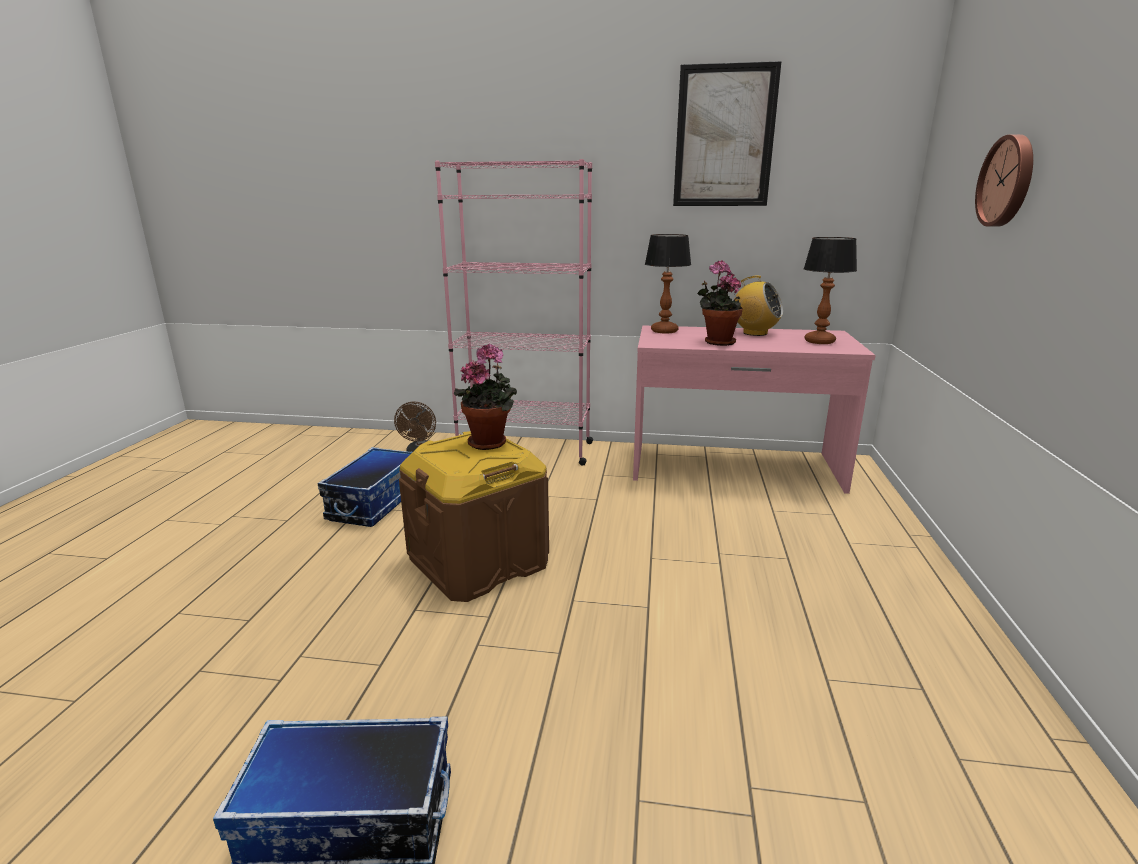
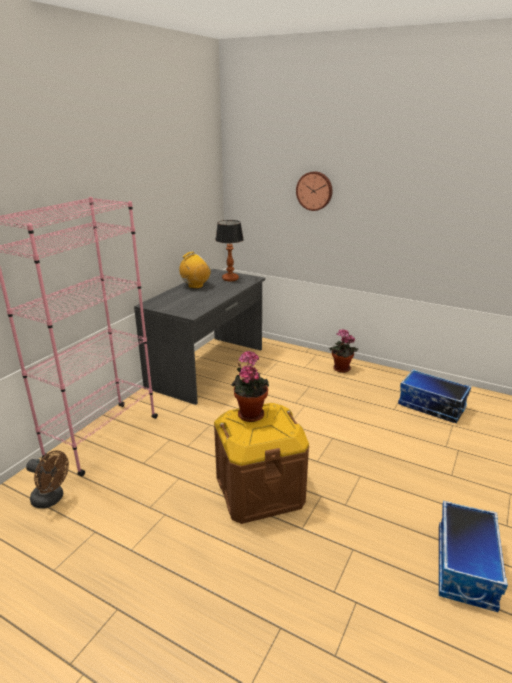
camera: 70 degrees left, 5 degrees up
(374, 503) = (129, 540): storage box -> storage box (431, 407)
(663, 331) = (160, 304): table lamp -> none
(716, 342) = (206, 299): potted plant -> potted plant (340, 369)
(724, 137) = (153, 167): picture -> none
(734, 467) = (208, 367): pink desk -> grey desk

